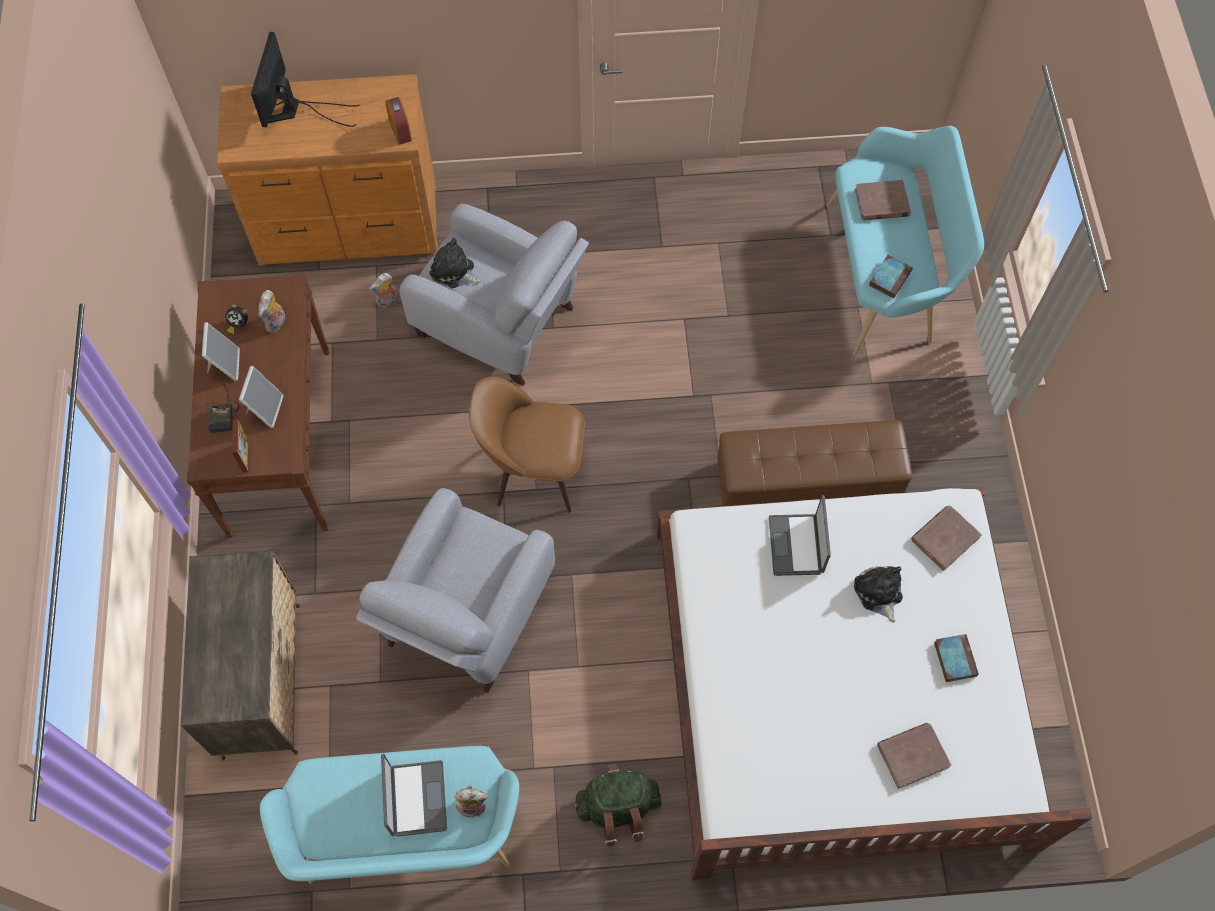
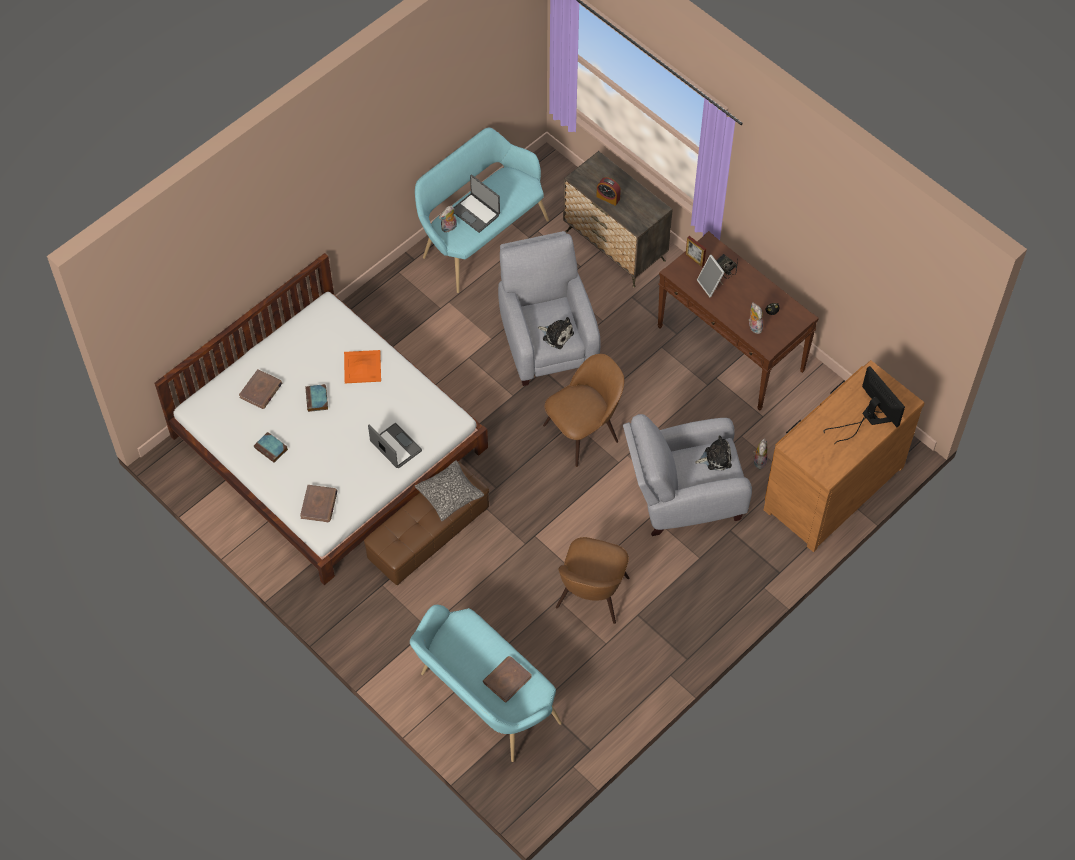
camera: 140 degrees right, 5 degrees down
(225, 365) = (754, 290): picture frame -> none
(400, 130) = (798, 449): alarm clock -> alarm clock (608, 197)
(618, 808) = (393, 313): green backpack -> none
(690, 295) = (591, 595): none -> brown chair
(755, 686) = (362, 367): none -> orange tray
(772, 456) = (449, 494): none -> pillow
(878, 593) = (334, 453): plush toy -> plush toy (556, 335)
(890, 277) = (462, 630): book -> book (317, 400)

